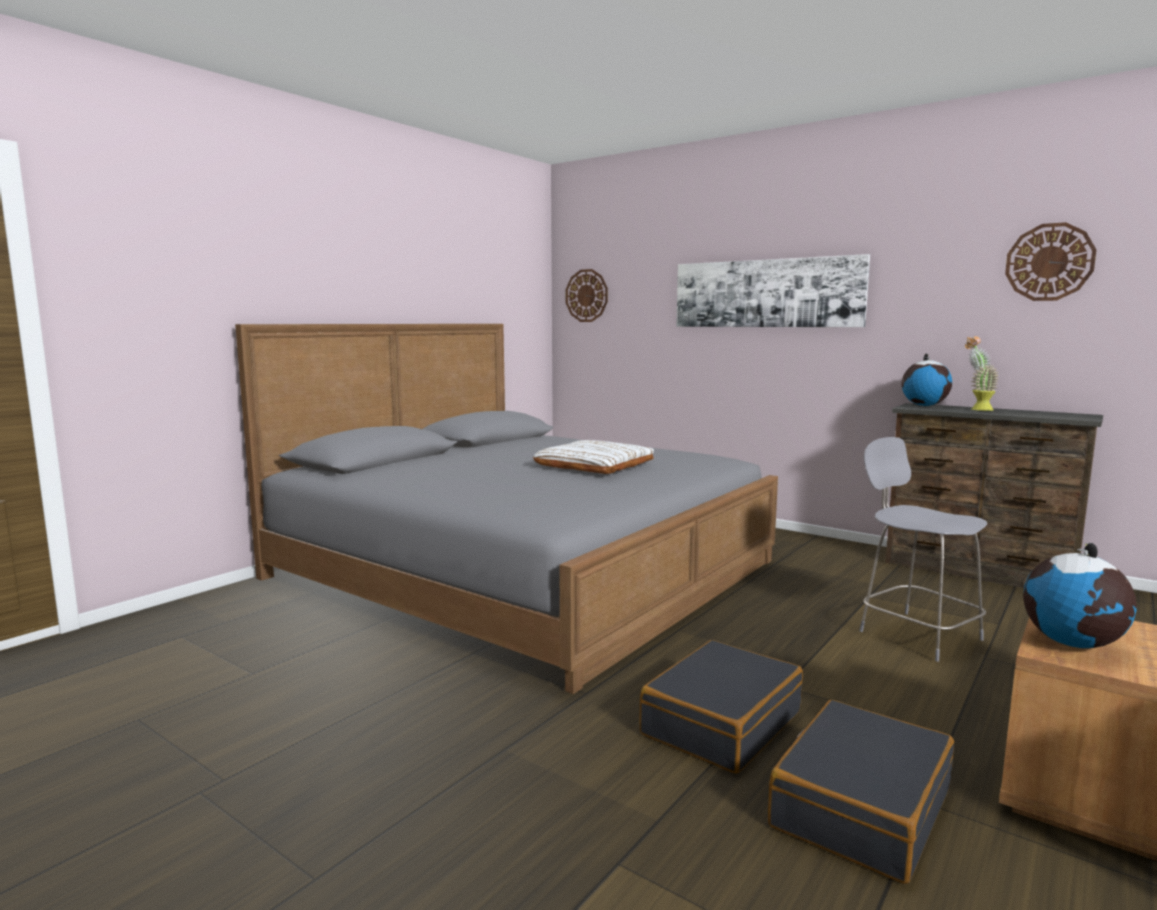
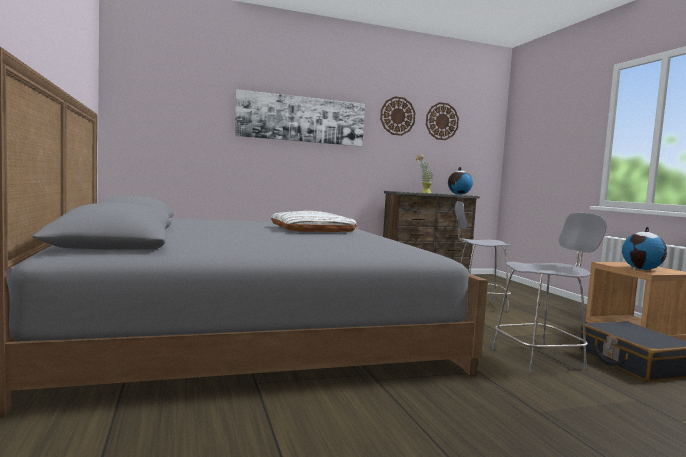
camera: 55 degrees left, 5 degrees down
(586, 295) = (143, 102): wall clock -> wall clock (397, 116)
(720, 723) = (540, 358): black suitcase -> grey chair
(924, 405) = (399, 191): globe -> globe (459, 194)

